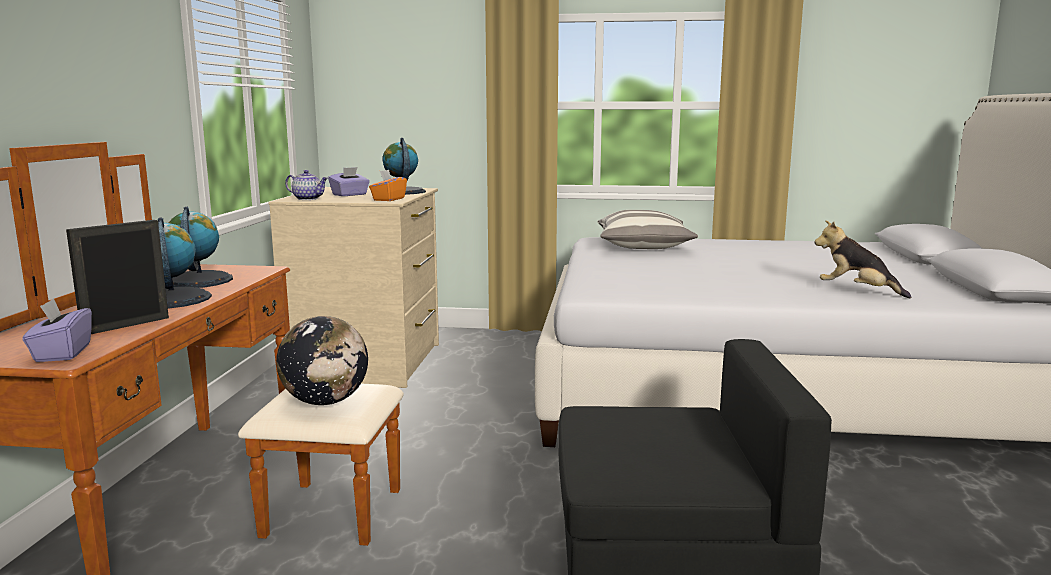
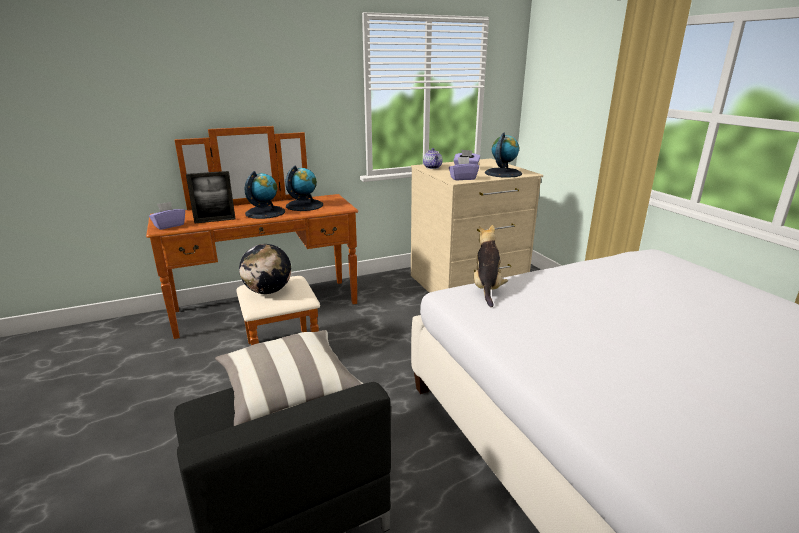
camera: 60 degrees right, 10 degrees up
(126, 325) = (215, 220): picture frame -> picture frame turned 150 degrees clockwise
(388, 199) = (463, 178): orange tissue box -> purple tissue box
(643, 246) = (656, 277): pillow -> pillow (289, 391)
(857, 291) = (674, 437): plush toy -> plush toy (487, 288)

